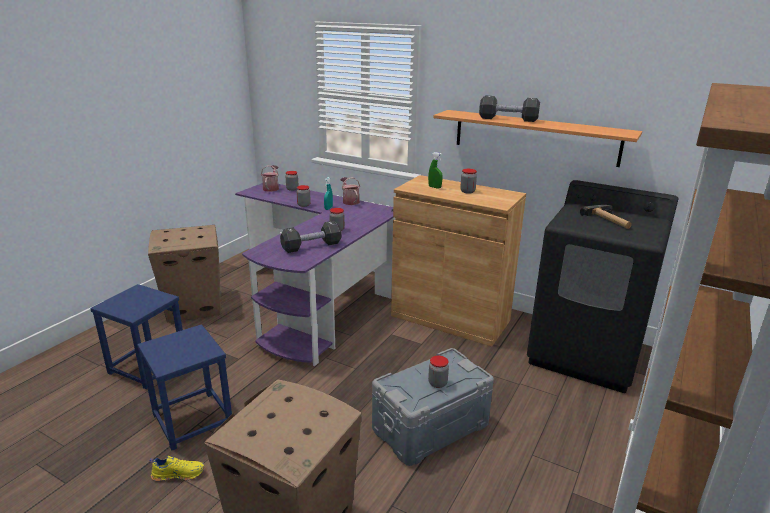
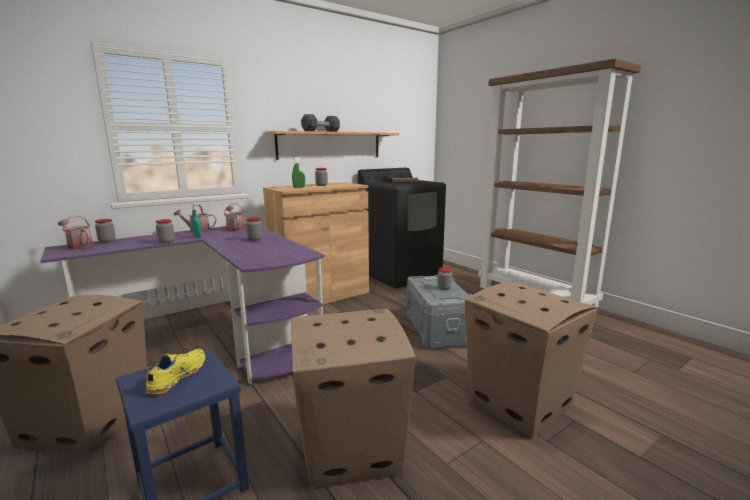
camera: 65 degrees left, 10 degrees down
(179, 473) = (435, 467): yellow shoe -> yellow shoe (176, 377)
(192, 419) = (348, 448): blue stool -> cardboard box
(311, 246) = (276, 248): black dumbbell -> none
(370, 211) = (235, 229): none -> watering can

